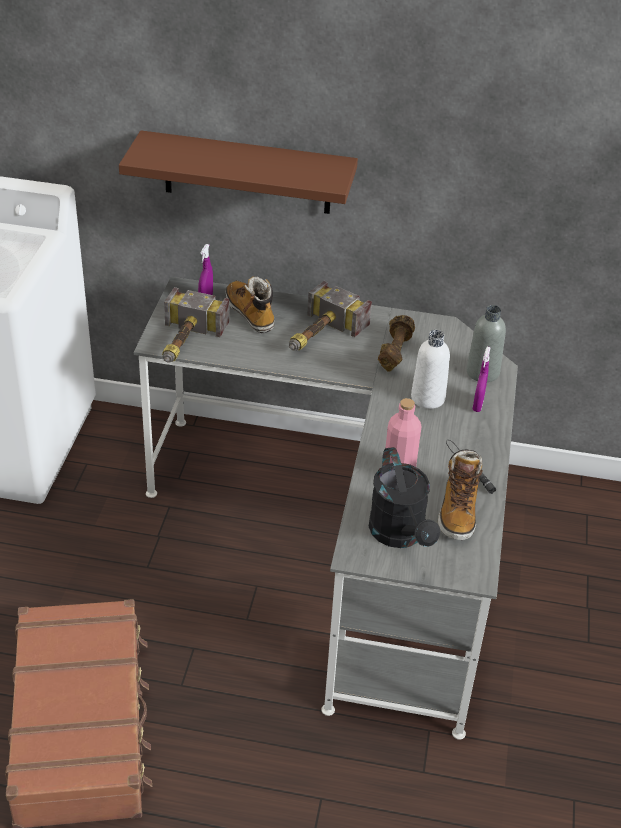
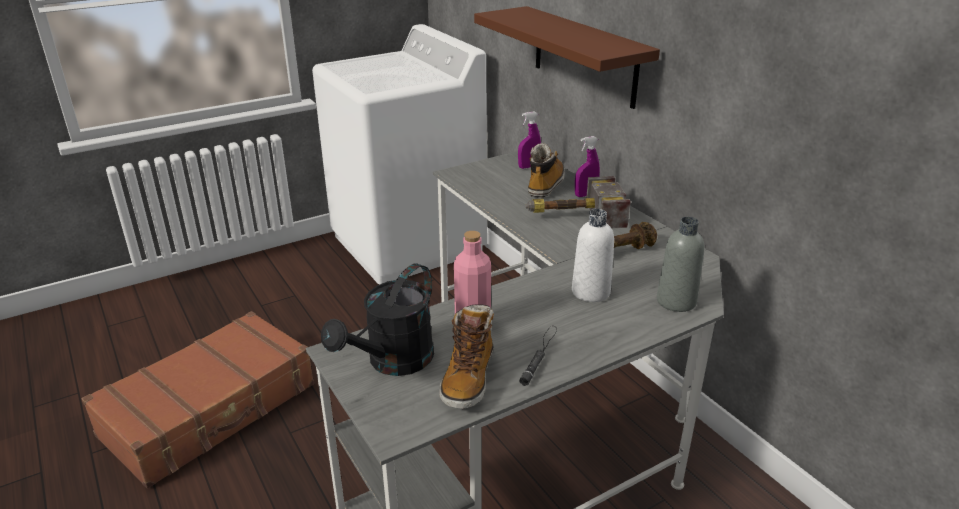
camera: 50 degrees right, 10 degrees down
(184, 343) = (471, 180): hammer -> none
(458, 512) = (468, 378): boot -> boot turned 45 degrees counterclockwise
(478, 405) = (629, 319): purple spray bottle -> purple spray bottle (585, 195)

